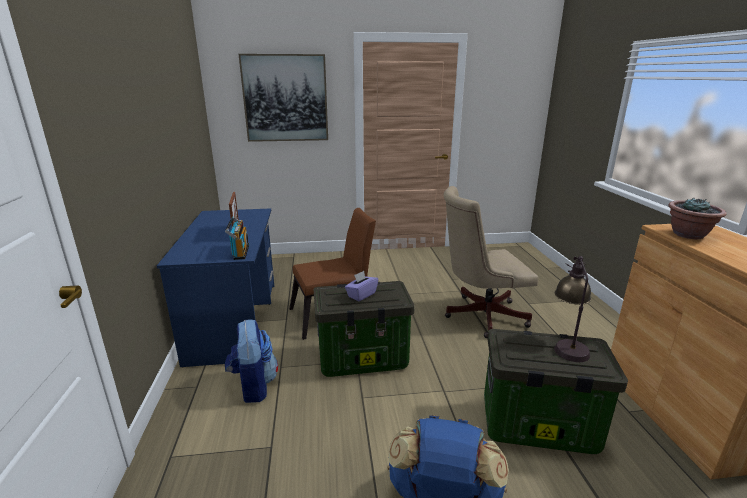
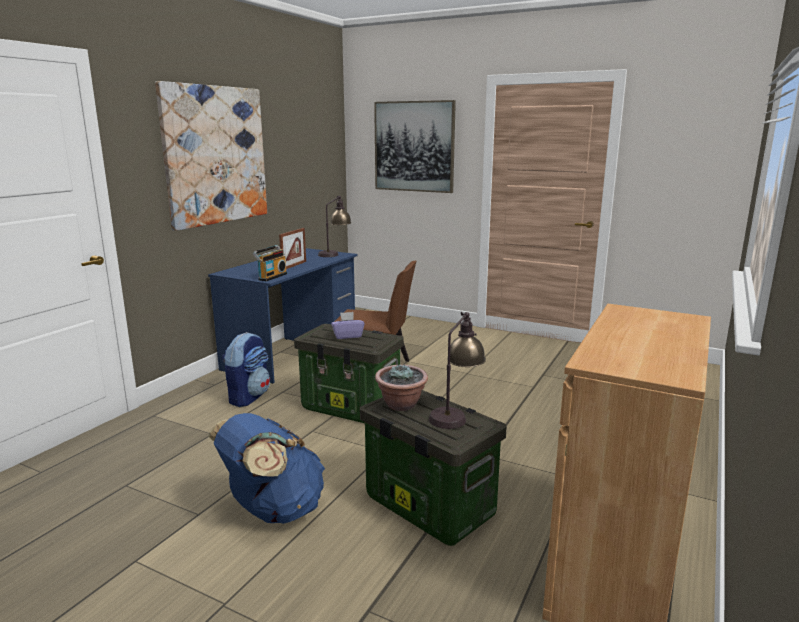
camera: 35 degrees right, 5 degrees down
(137, 120) = (215, 155): none -> picture
(251, 212) = (335, 254): none -> table lamp
(480, 315) = (519, 412): beige office chair -> none
(689, 235) = (630, 318): potted plant -> potted plant (401, 405)

